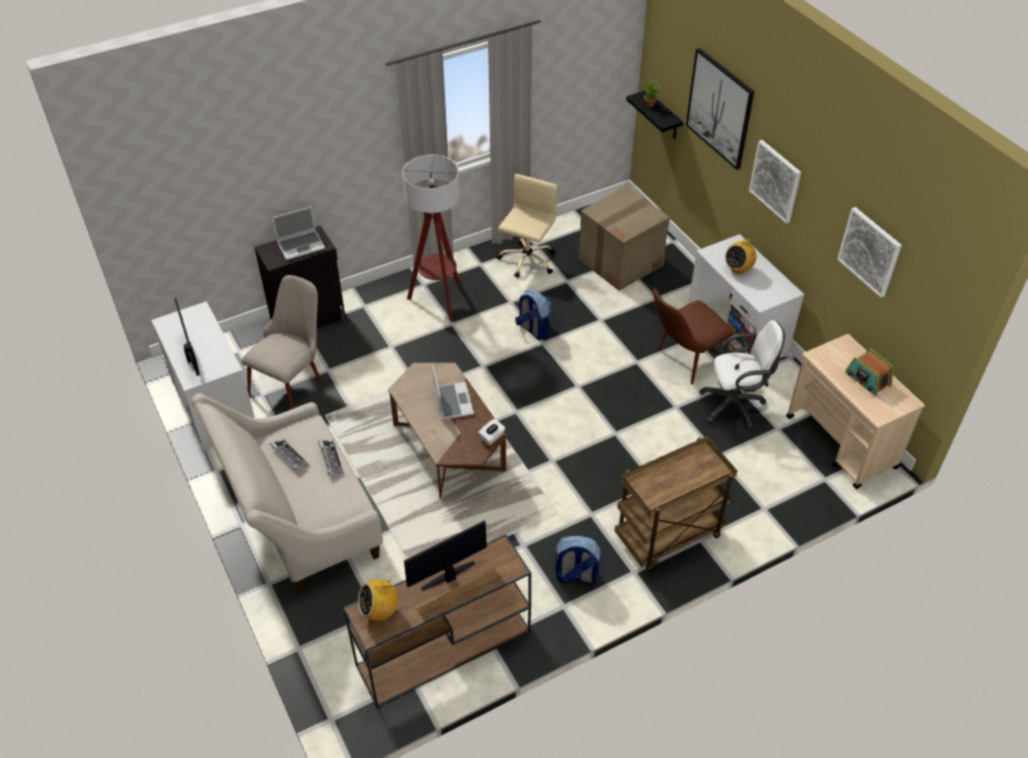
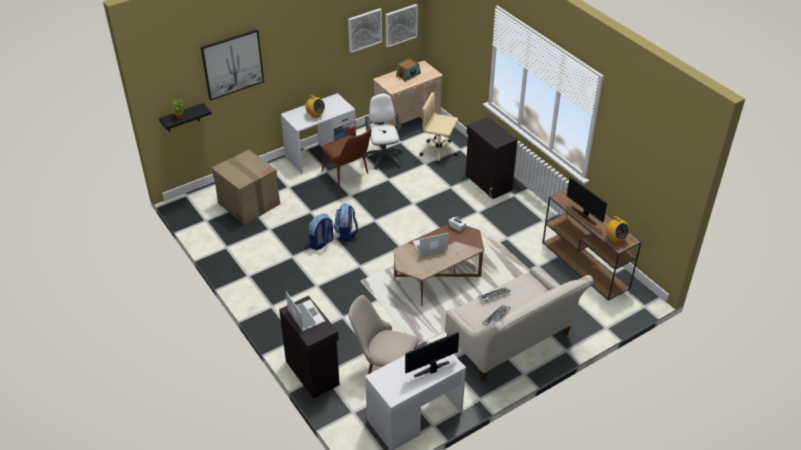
camera: 95 degrees left, 5 degrees down
(439, 300) = (291, 295): floor lamp -> none
(526, 261) = (245, 251): beige office chair -> beige office chair (439, 152)
(575, 575) = (522, 216): backpack -> backpack (346, 234)
(667, 538) = (488, 183): brown cart -> black cabinet
(775, 181) = (292, 59): picture -> picture (400, 25)

